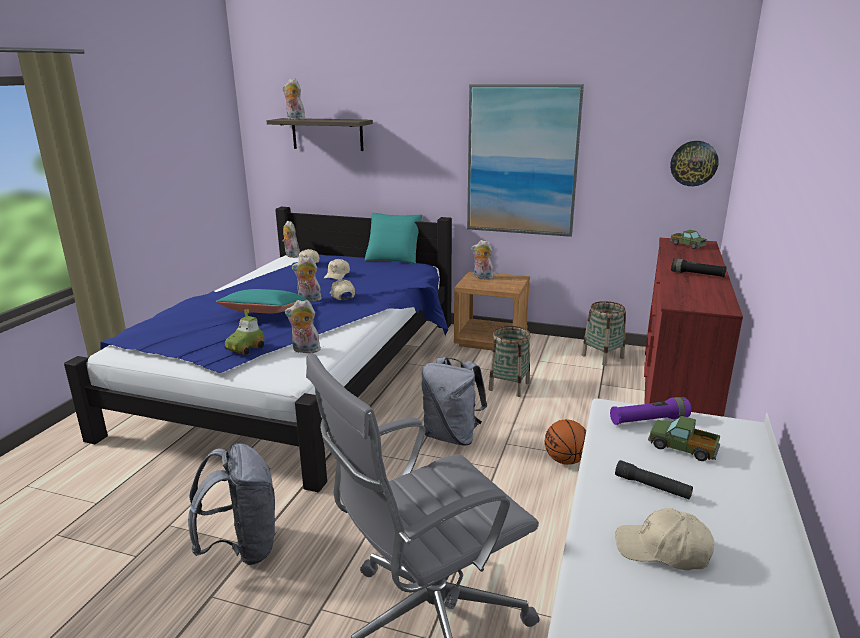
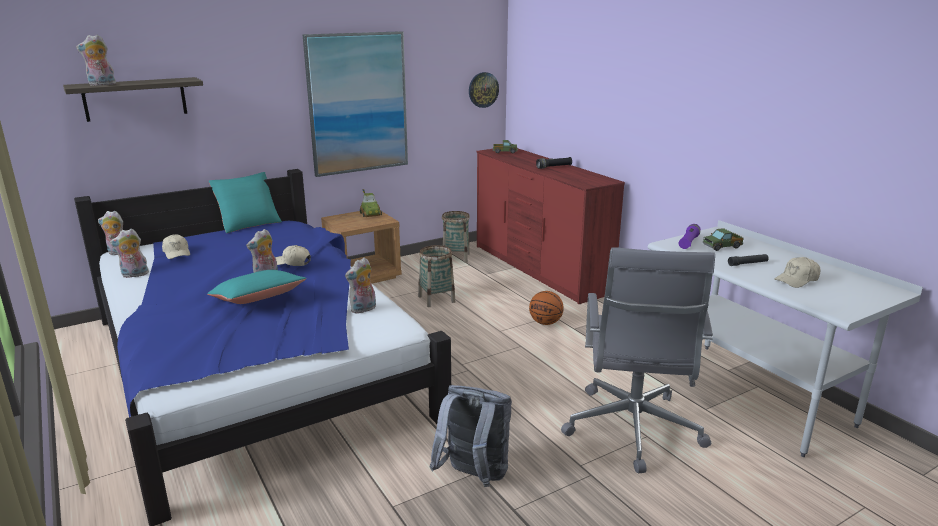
camera: 50 degrees left, 0 degrees up
(245, 348) = (323, 326): toy car -> toy car (371, 214)
(337, 275) = (239, 250): beige cap -> none
(452, 436) = (462, 344): grey backpack -> none
(482, 277) = (345, 219): plush toy -> plush toy (134, 275)

